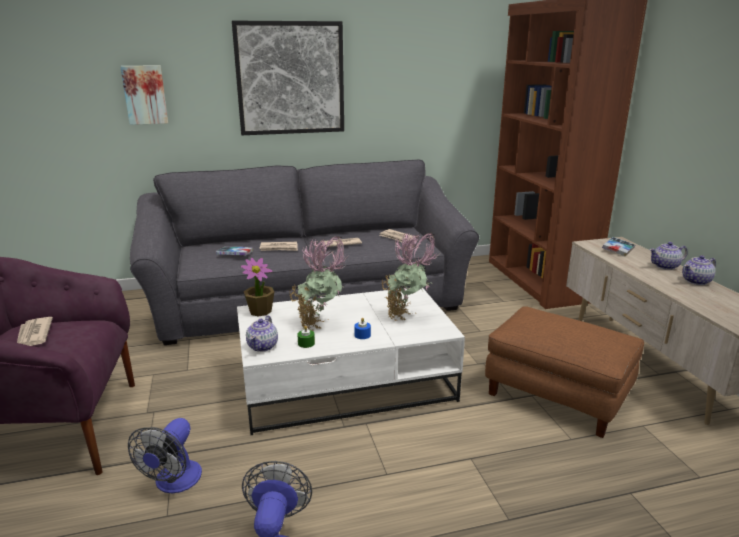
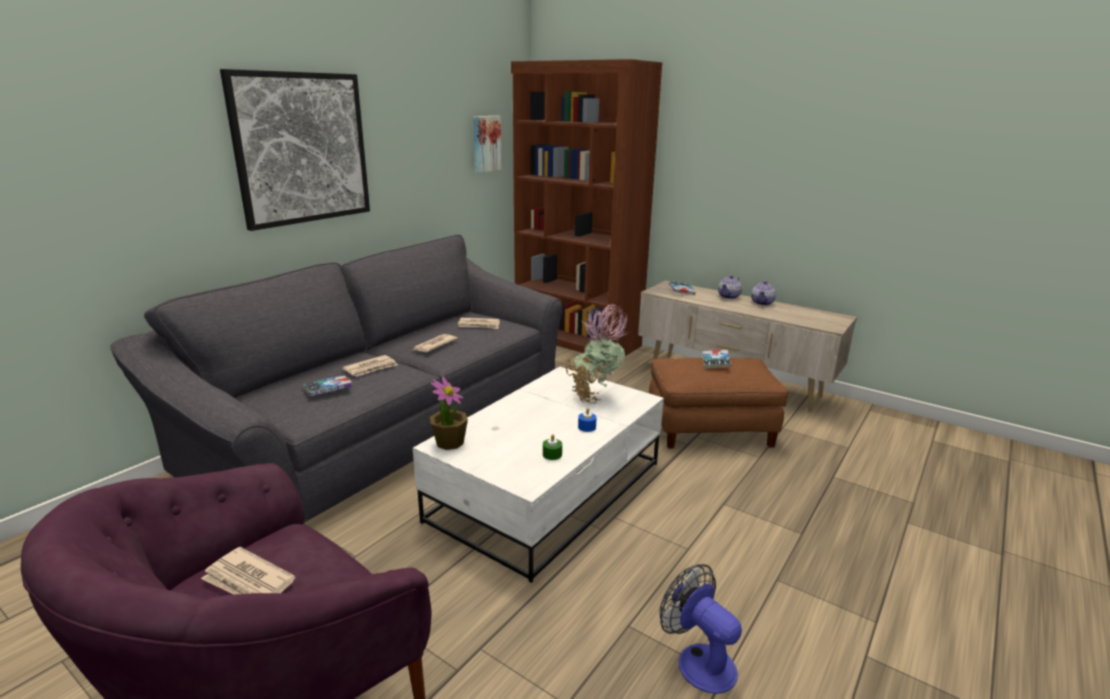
camera: 40 degrees left, 0 degrees up
(145, 95) = (97, 184): picture -> picture (485, 143)
(174, 483) = (525, 671): fan -> none
(263, 346) = (516, 474): teapot -> none
(320, 325) = (534, 432): potted plant -> none
(568, 325) = (715, 362): none -> book

